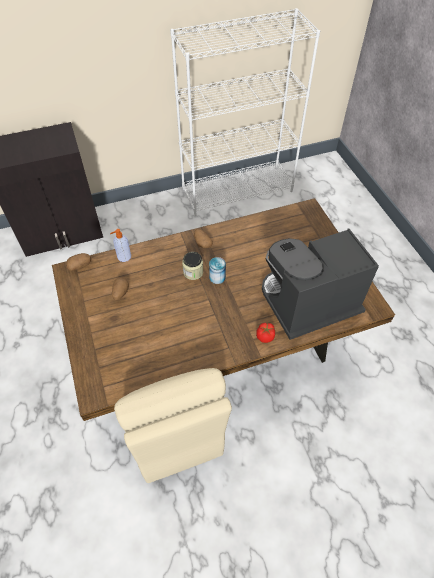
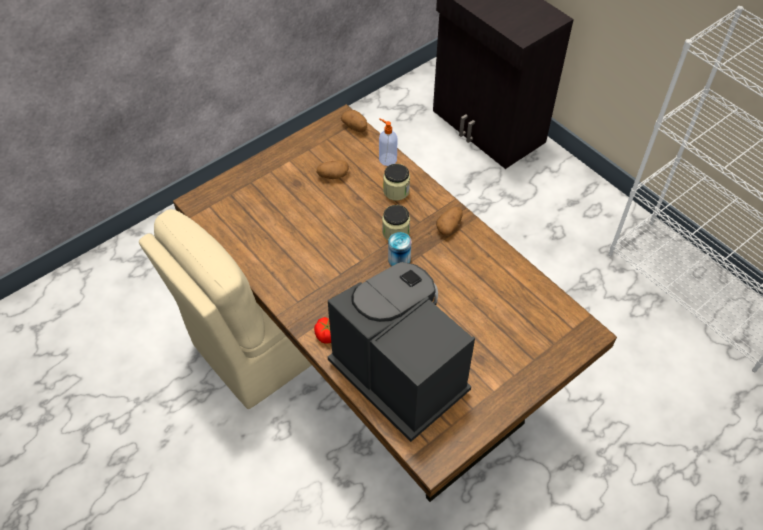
camera: 70 degrees right, 0 degrees up
(156, 261) = (396, 191): none -> jar

